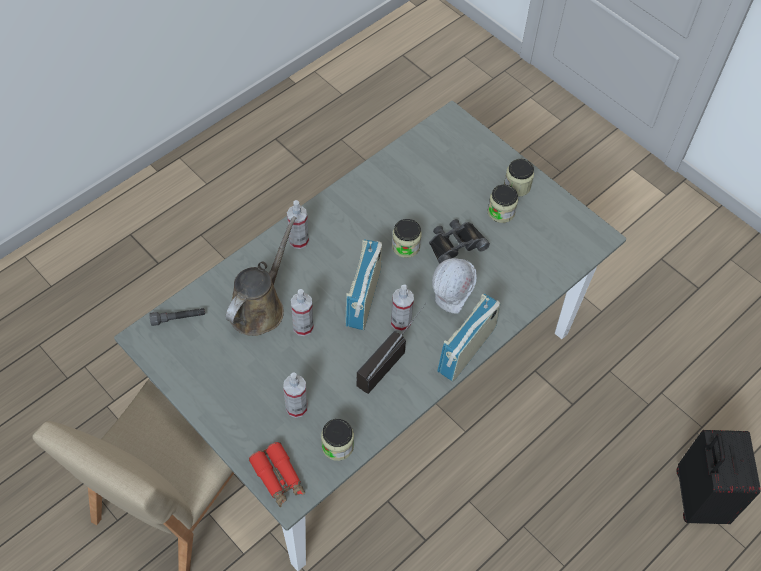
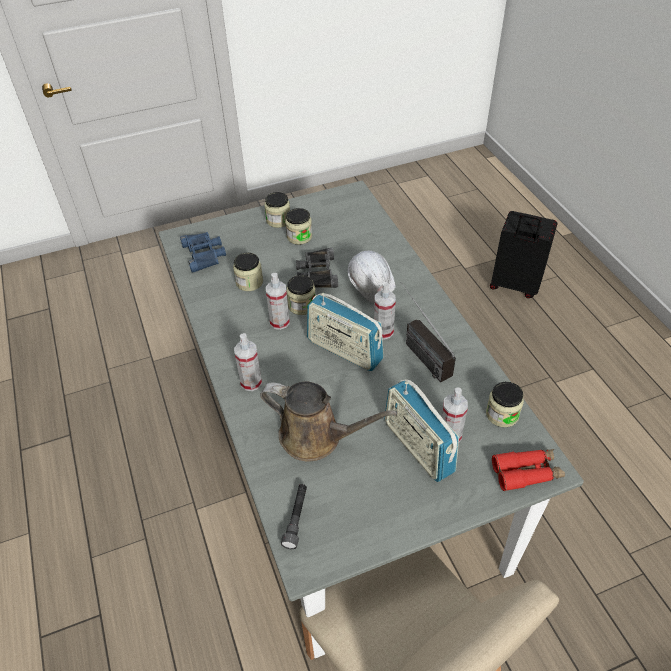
camera: 65 degrees left, 10 degrees down
(259, 307) = (316, 437): brown watering can -> brown watering can turned 150 degrees clockwise
(303, 327) = (357, 406): spray bottle -> spray bottle (279, 322)
(417, 195) = (249, 282): none -> jar
(437, 146) = (204, 254): none -> blue binoculars
(466, 350) = (430, 297): radio -> radio (418, 447)

